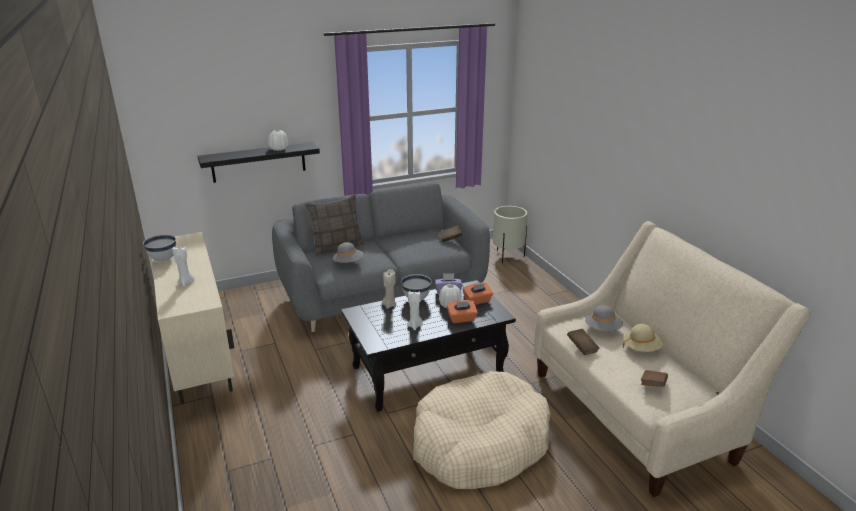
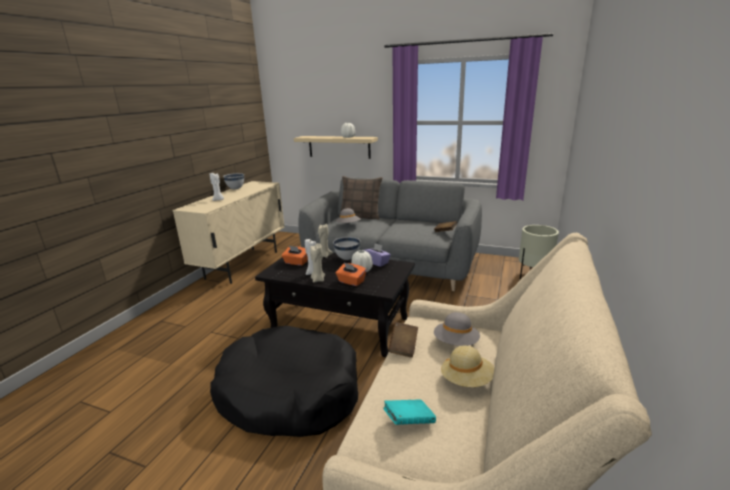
camera: 45 degrees right, 5 degrees down
(258, 162) = (339, 147): black shelf -> beige shelf
(432, 330) = (318, 280): none -> beige candle
(477, 301) = (386, 275): orange tissue box -> orange tissue box (296, 262)
(479, 443) = (289, 393): beige dog bed -> black dog bed
(652, 385) = (409, 421): brown book -> turquoise book

